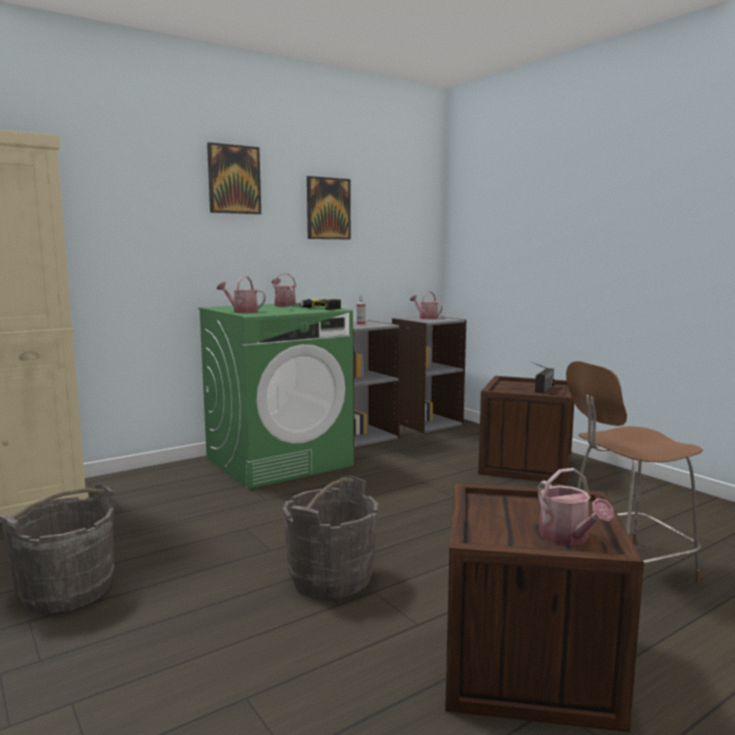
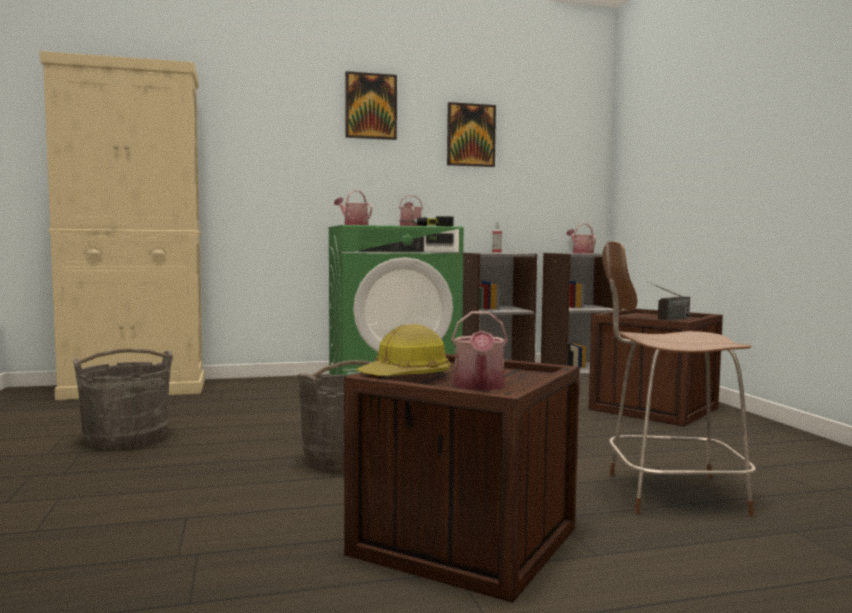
camera: 20 degrees right, 5 degrees down
(485, 531) = (406, 377): none -> hard hat

